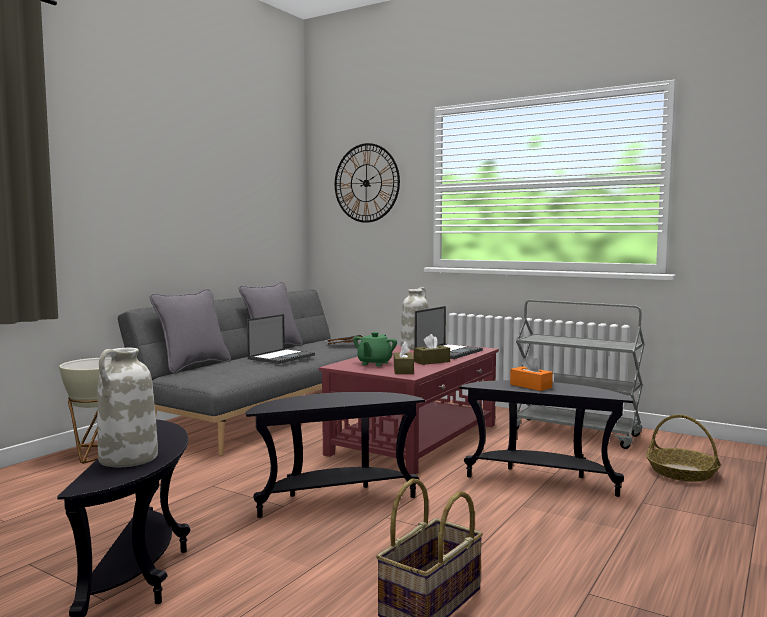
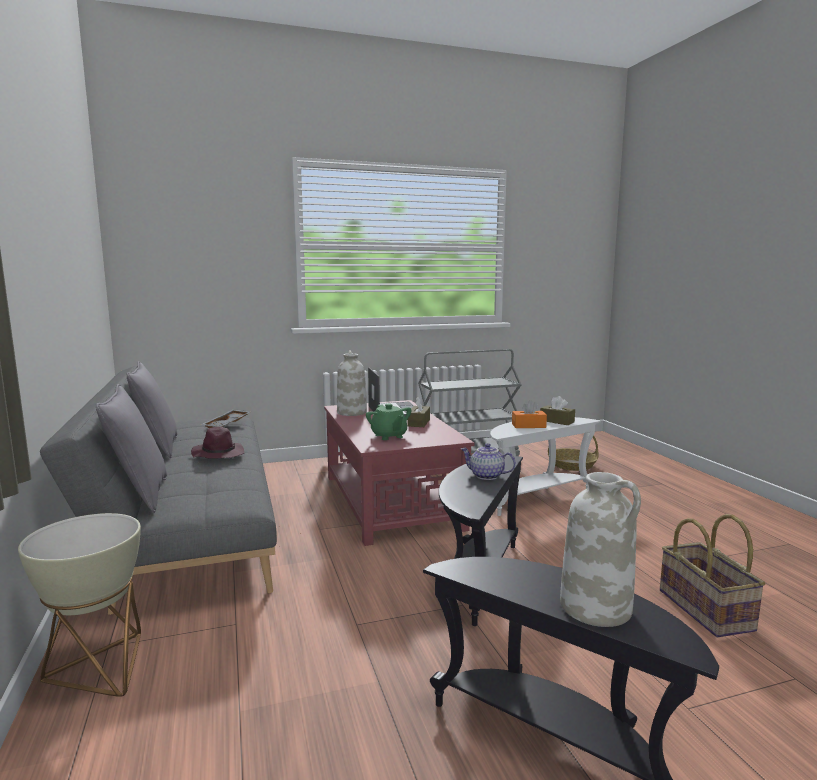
camera: 50 degrees left, 5 degrees up
(282, 357) = (218, 454): laptop -> purple hat
(346, 400) = (486, 476): none -> teapot
(366, 183) = (203, 234): wall clock -> none
(403, 370) = (434, 436): brown tissue box -> brown tissue box (557, 421)
(542, 480) = (535, 498): black side table -> white side table

